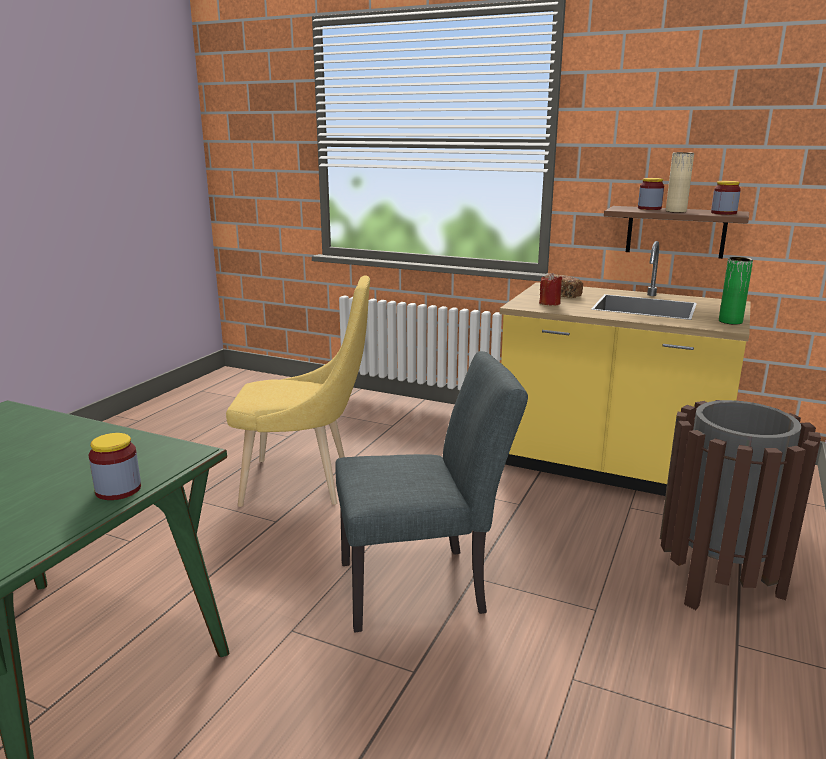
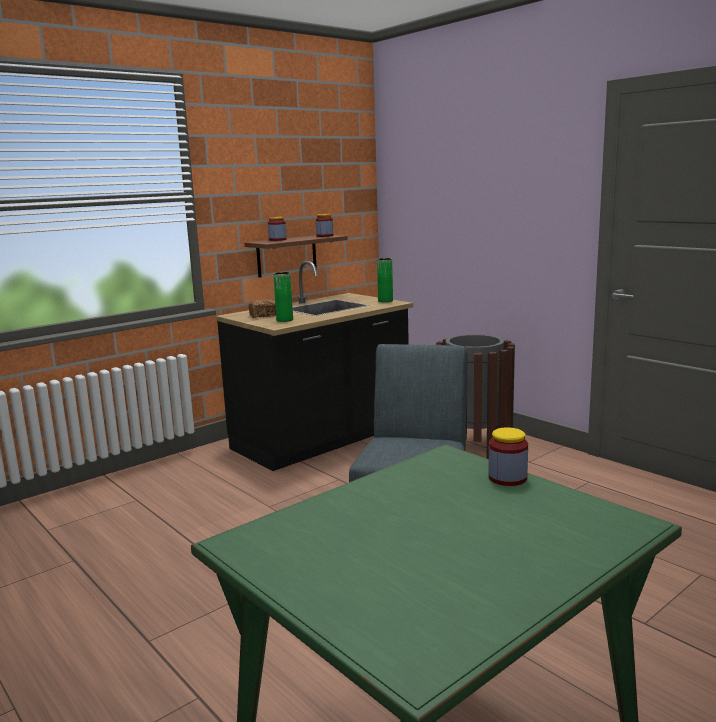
camera: 65 degrees left, 5 degrees down
(305, 483) = (197, 564): yellow chair -> none
(549, 303) = (284, 320): red candle -> green vase
(610, 468) = (323, 439): yellow counter -> black counter
(676, 211) = (301, 238): beige vase -> none

